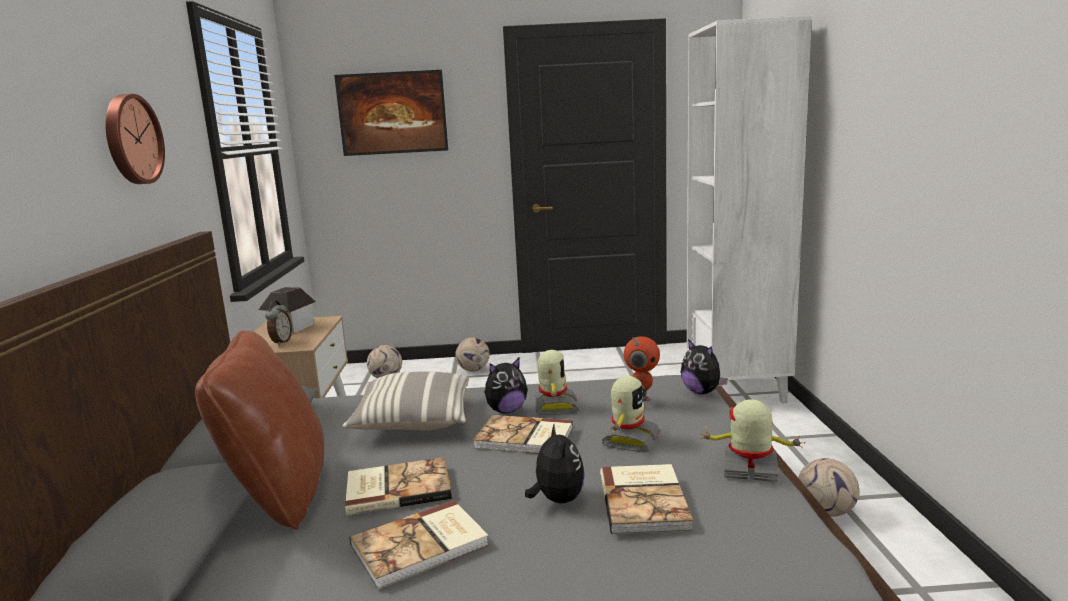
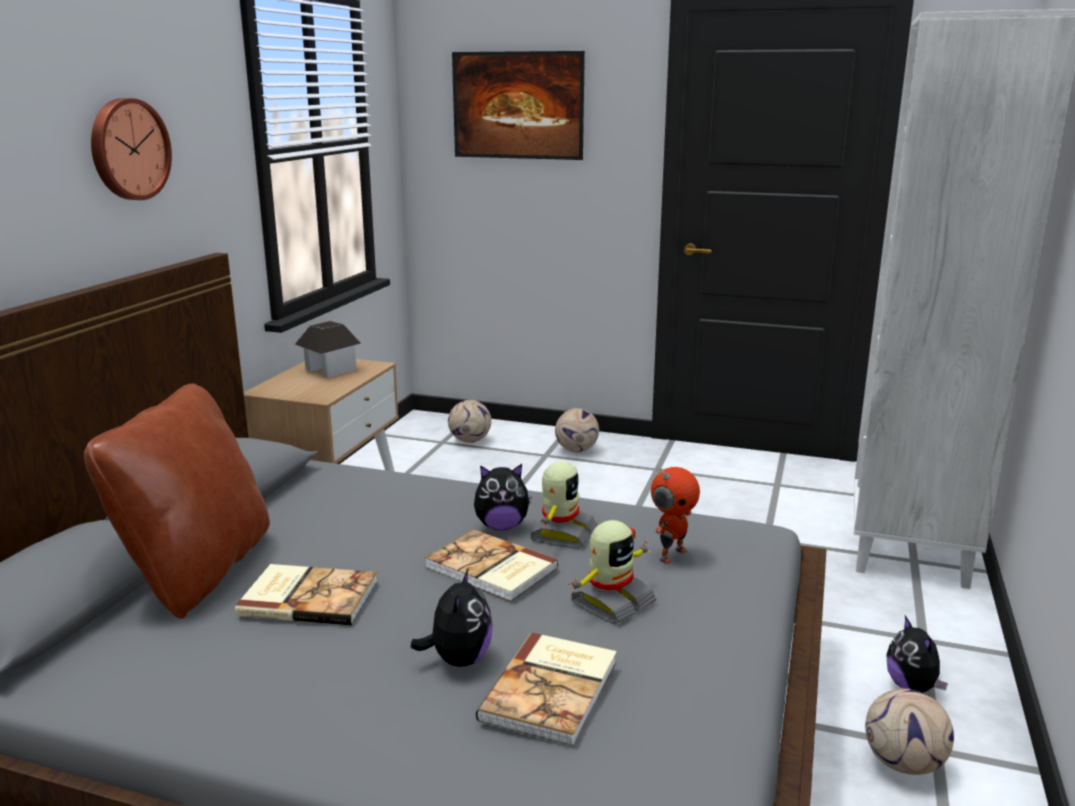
camera: 20 degrees right, 5 degrees up
(281, 342) = (304, 388): alarm clock -> none
(413, 421) = (391, 516): pillow -> none
(421, 546) = (277, 674): book -> none
(702, 392) = (765, 556): plush toy -> plush toy (912, 687)
(750, 469) = (724, 685): toy robot -> none

